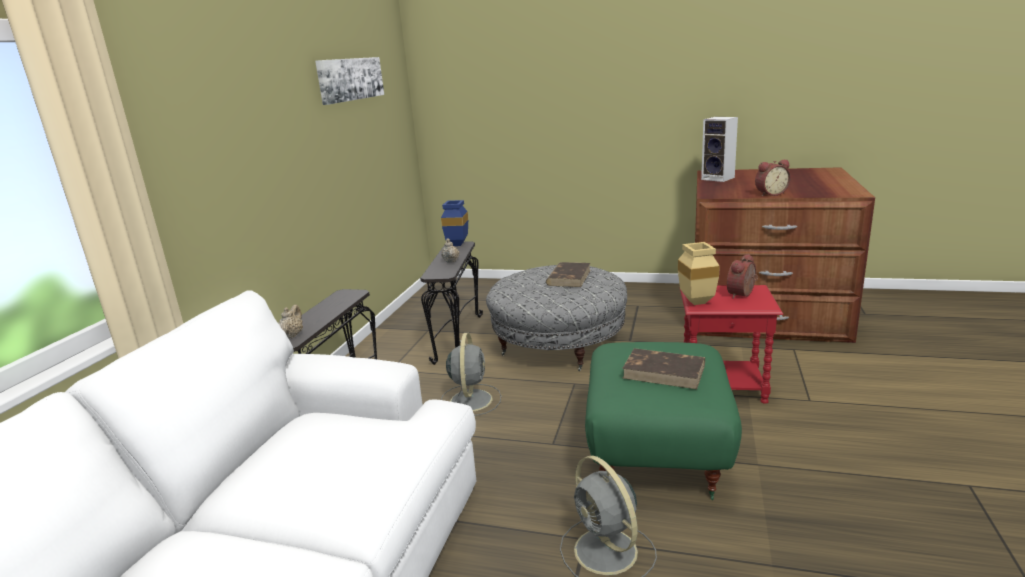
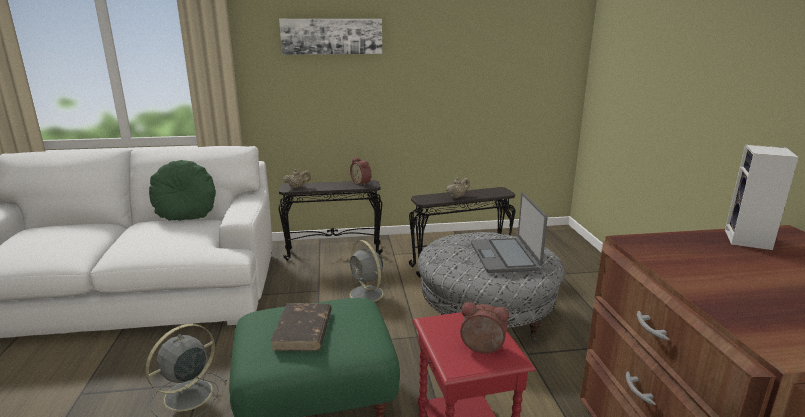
camera: 65 degrees right, 0 degrees up
(270, 438) = (187, 217): none -> green pillow
(350, 79) = (482, 30): picture -> picture (331, 36)
(458, 245) = (499, 191): blue vase -> none
(471, 399) = (367, 295): grey fan -> grey fan turned 75 degrees clockwise
(569, 277) = (505, 256): brown book -> laptop
(698, 302) = (439, 322): beige vase -> none
(770, 194) = (688, 278): alarm clock -> alarm clock (362, 183)

